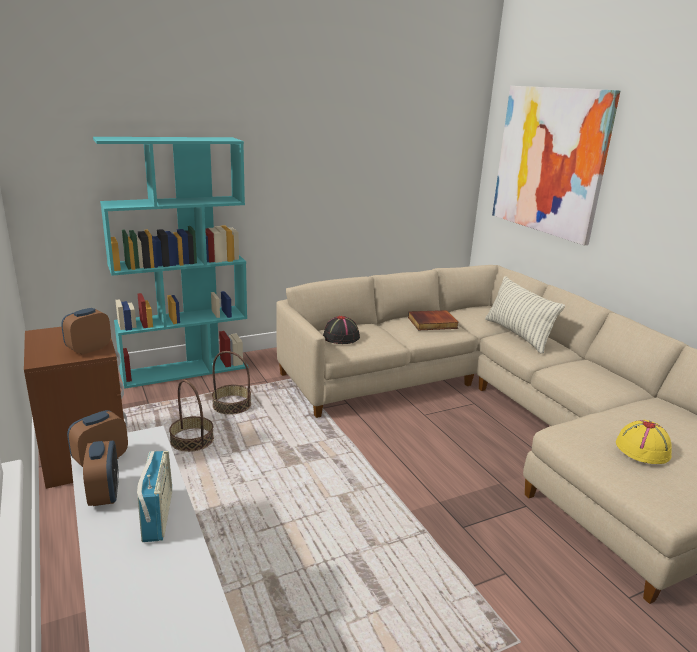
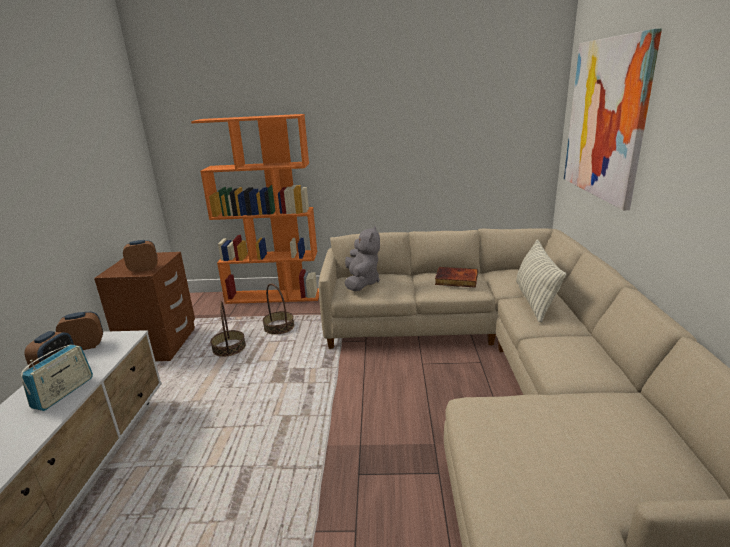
camera: 30 degrees right, 0 degrees up
(185, 370) = (274, 296): turquoise bookcase -> orange bookcase
(341, 337) = (362, 283): black hat -> grey plush toy
(643, 448) = (539, 446): yellow hat -> none

